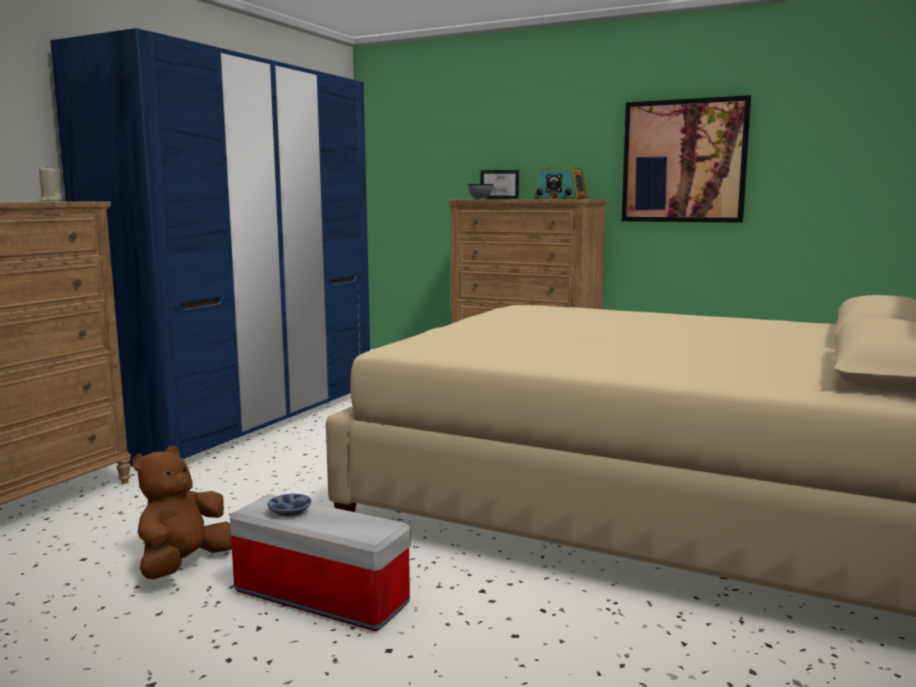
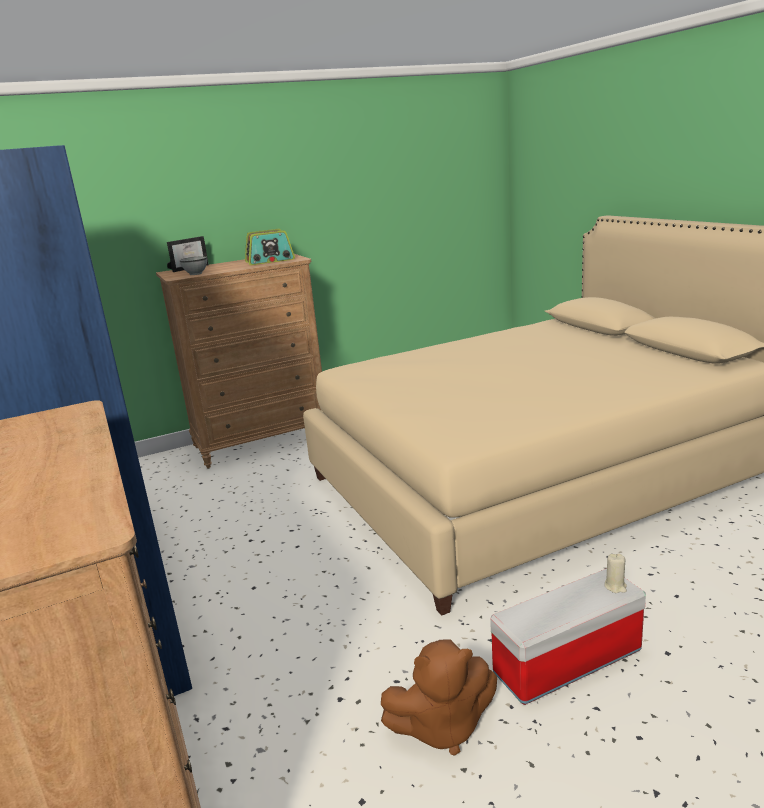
camera: 50 degrees left, 10 degrees up
(50, 201) = (51, 429): beige candle -> beige candle (615, 586)
(183, 565) = (442, 727): brown plush toy -> brown plush toy turned 75 degrees counterclockwise
(290, 513) = (549, 613): bowl -> none
(684, 161) = (343, 211): picture -> none

